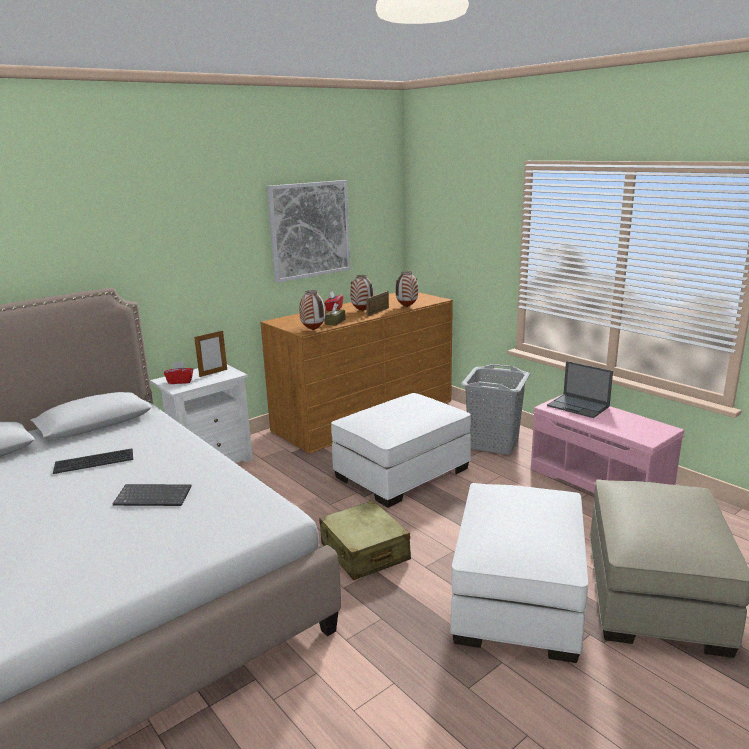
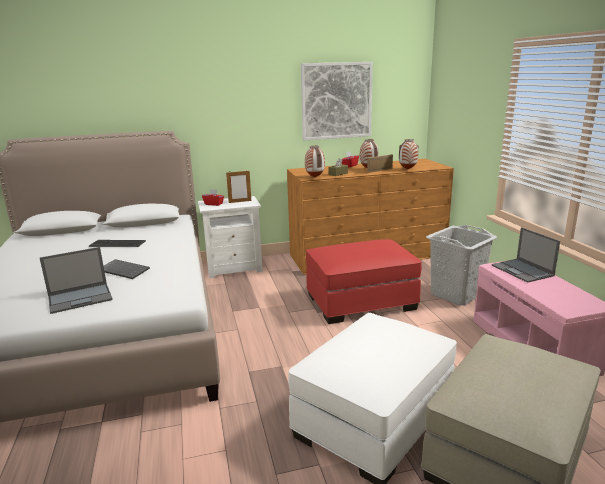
camera: 25 degrees right, 0 degrees up
(138, 548) = (81, 298): none -> laptop
(364, 552) = (284, 351): beige suitcase -> none
(403, 472) = (361, 301): white ottoman -> red ottoman

